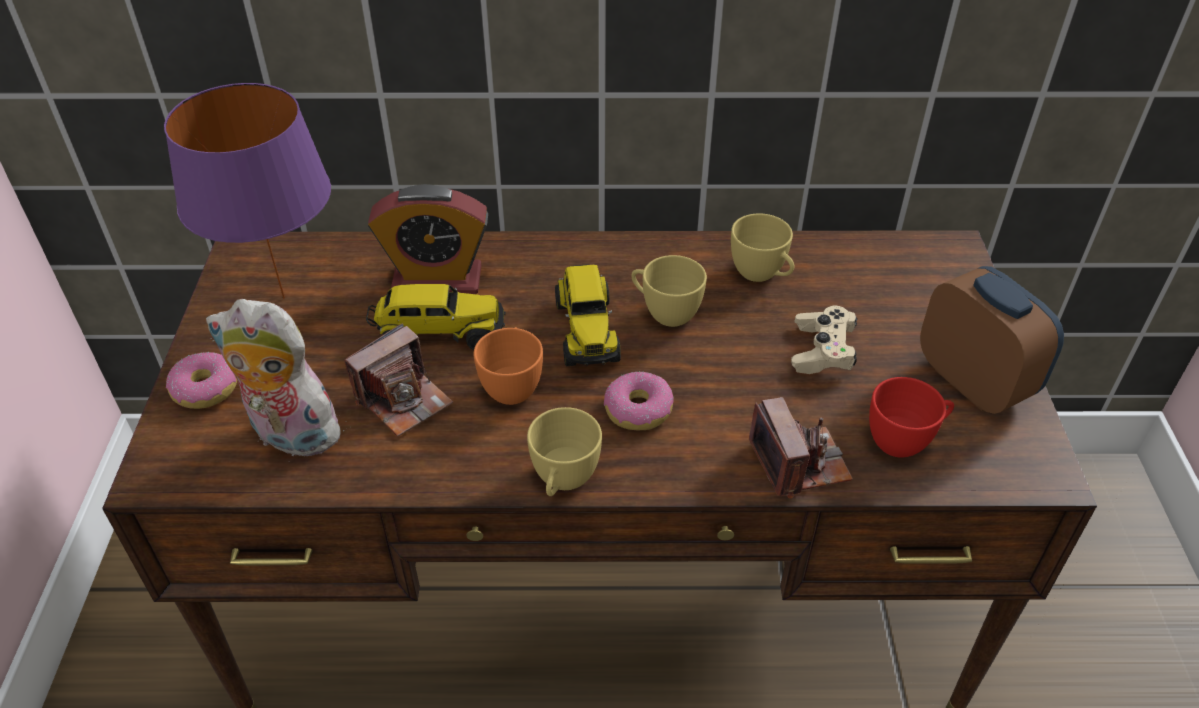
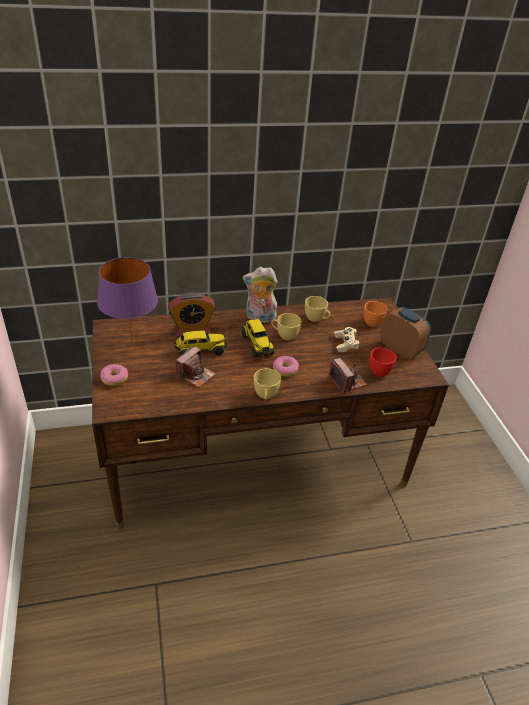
camera: 15 degrees left, 5 degrees down
(290, 436) = (156, 392): plush toy -> plush toy (259, 318)
(512, 385) = (235, 366): orange cup -> orange cup (371, 321)

